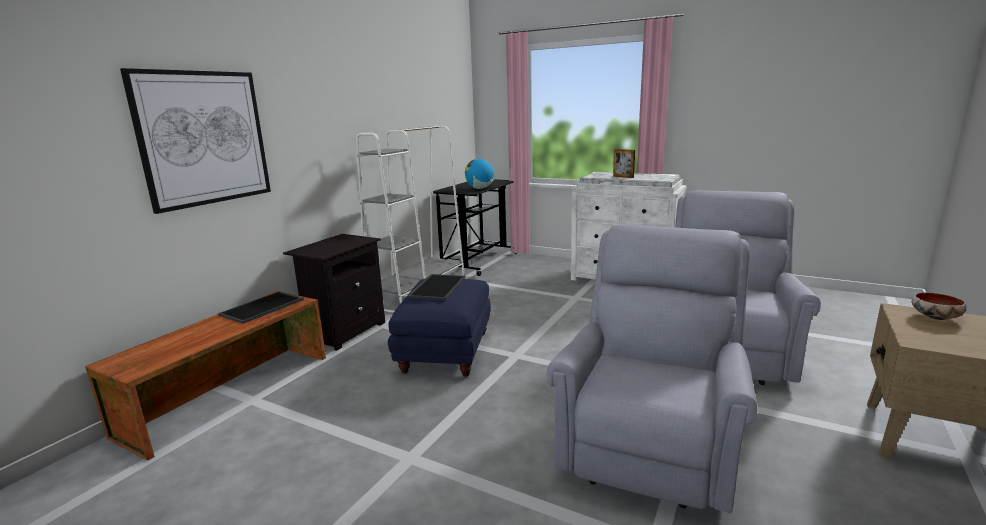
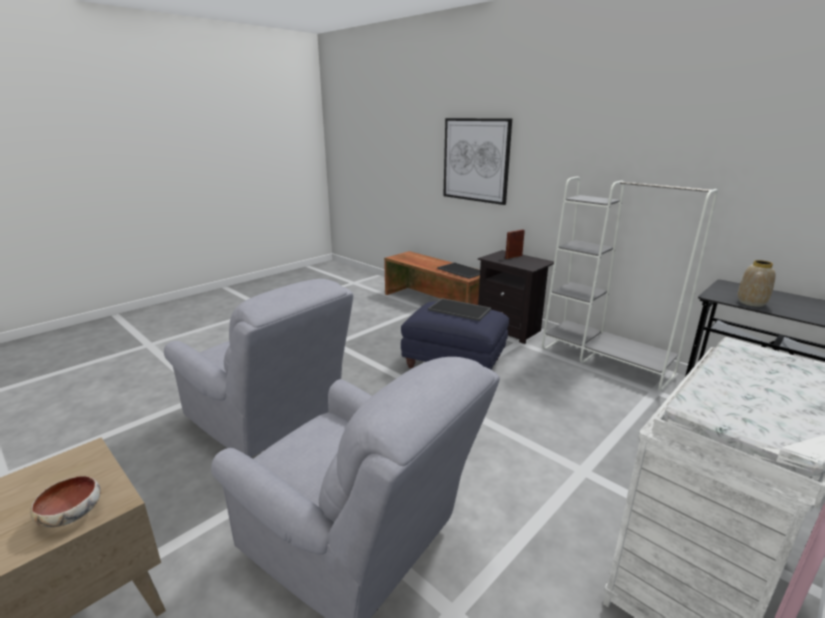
camera: 105 degrees right, 5 degrees up
(480, 188) = (750, 303): globe -> vase
(623, 177) = (751, 378): picture frame -> picture frame (513, 257)

